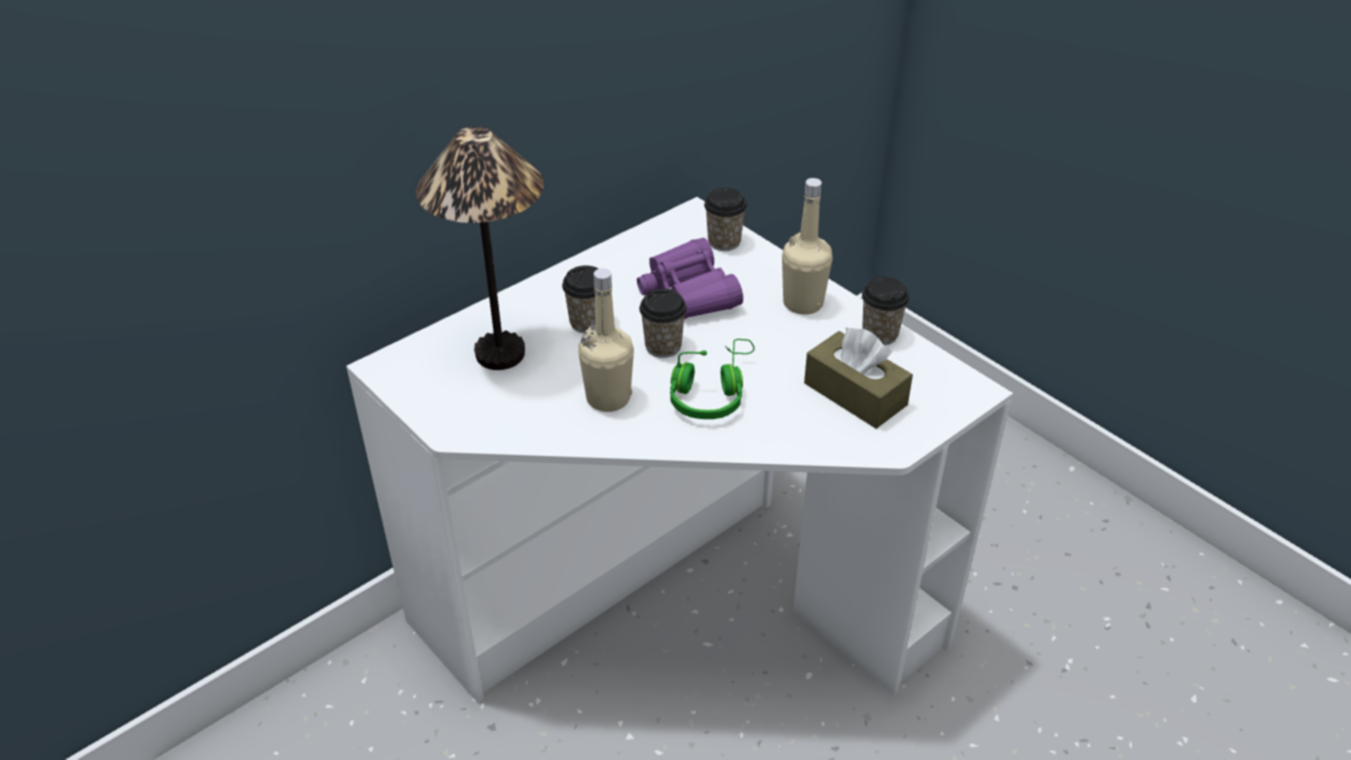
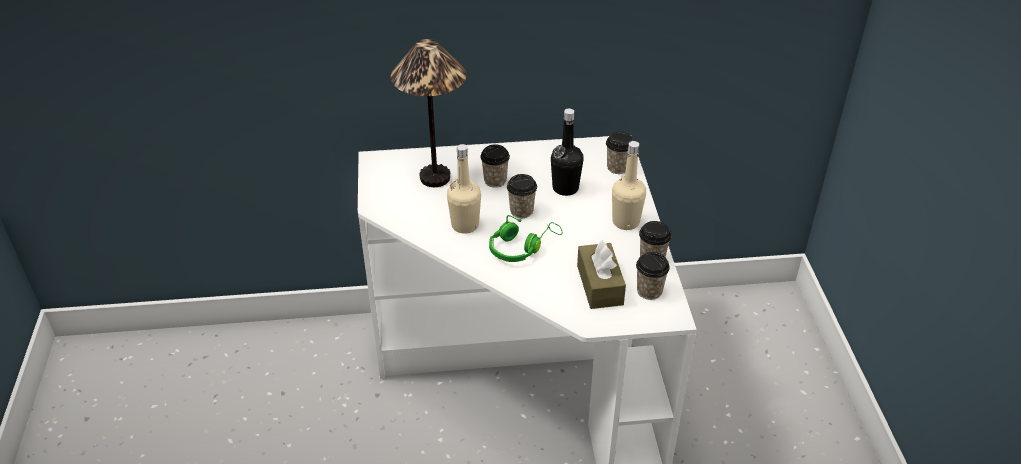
camera: 35 degrees right, 0 degrees up
(687, 294) = (565, 188): purple binoculars -> black bottle
(917, 373) = (649, 291): none -> cup

